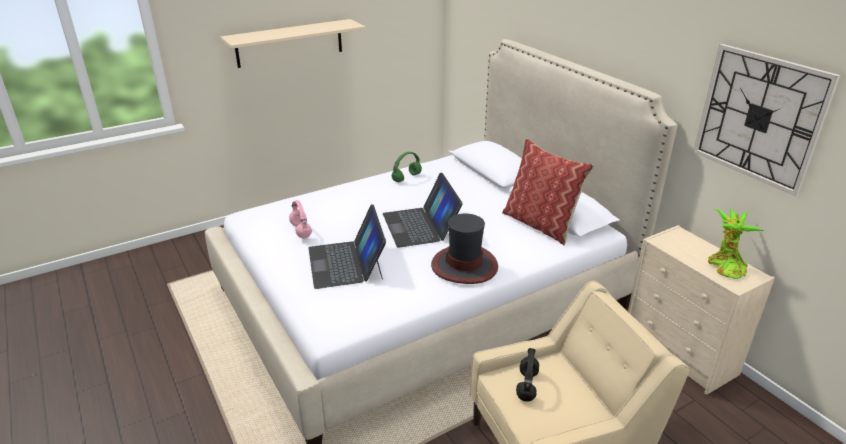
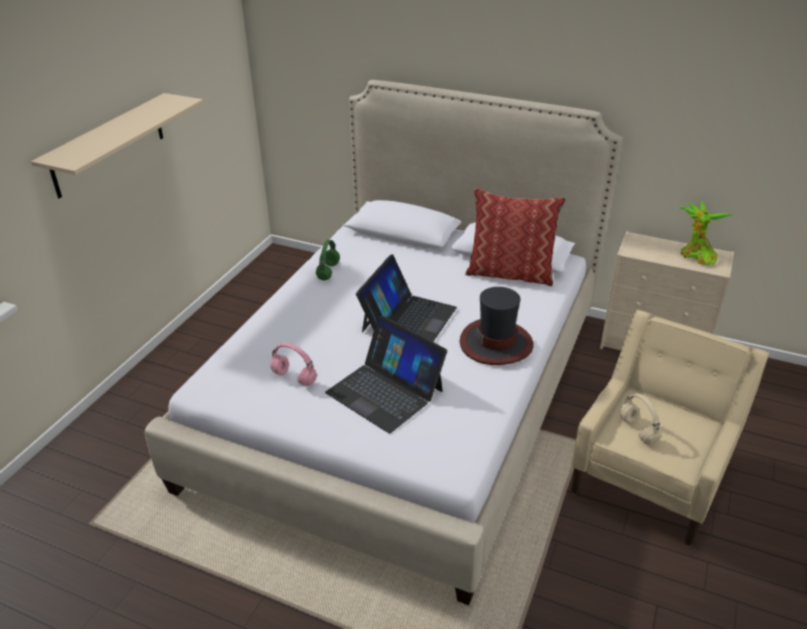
camera: 35 degrees left, 5 degrees up
(420, 225) = (408, 319): laptop -> laptop turned 105 degrees counterclockwise
(526, 385) = (636, 430): black headphones -> beige headphones
(759, 117) = (704, 115): wall clock -> none

